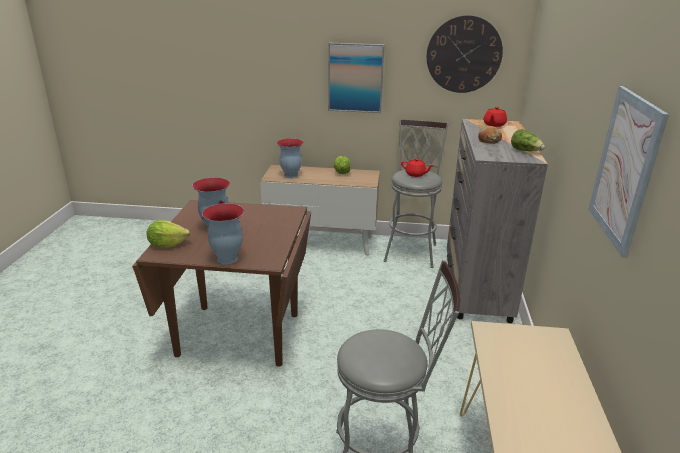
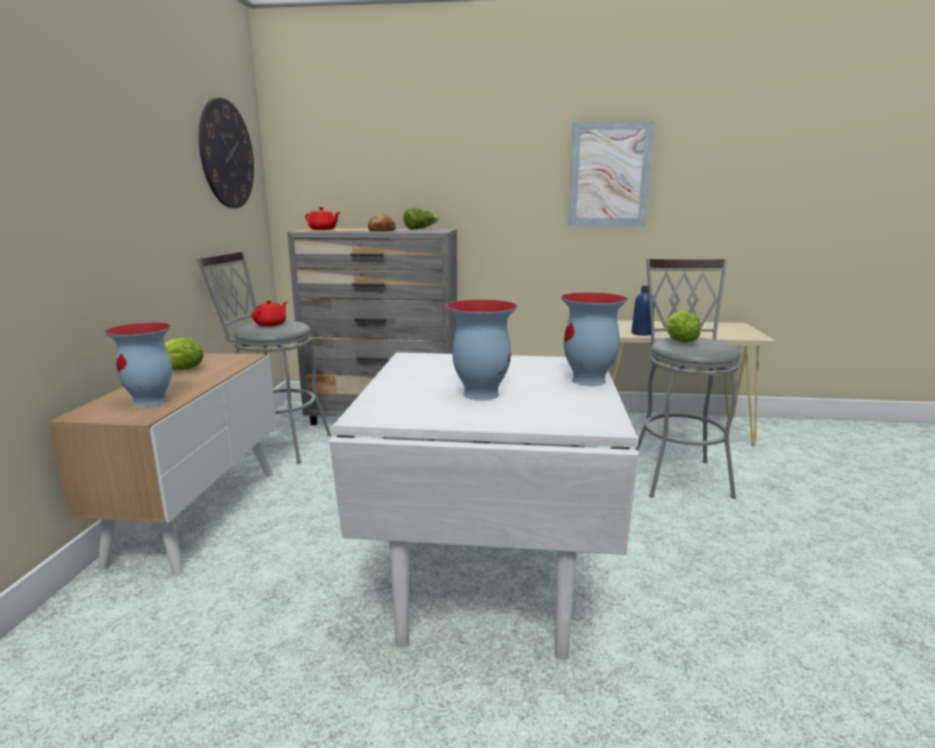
camera: 90 degrees left, 10 degrees down
(167, 245) = (562, 420): lettuce -> lettuce (680, 341)
(238, 335) = (490, 585): brown dining table -> white dining table
(355, 78) = (137, 193): picture -> none
(498, 354) = (641, 333): none -> blue bottle

